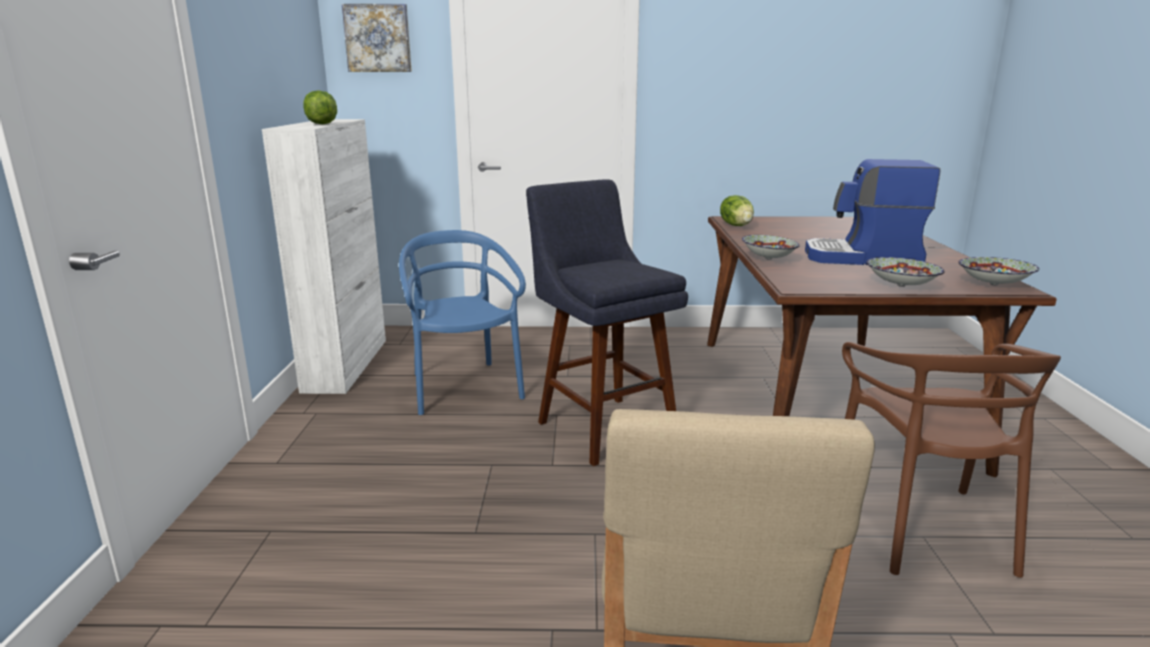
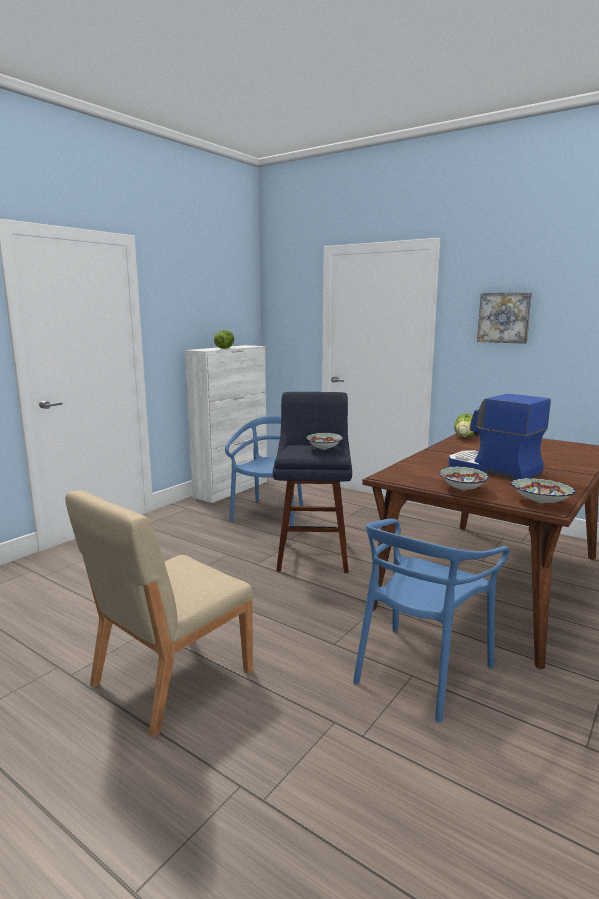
camera: 35 degrees right, 5 degrees down
(378, 38) = (286, 298): picture -> picture (504, 317)
(767, 259) = (420, 459): bowl -> bowl (323, 449)
(921, 527) = (420, 671): brown chair -> blue chair

